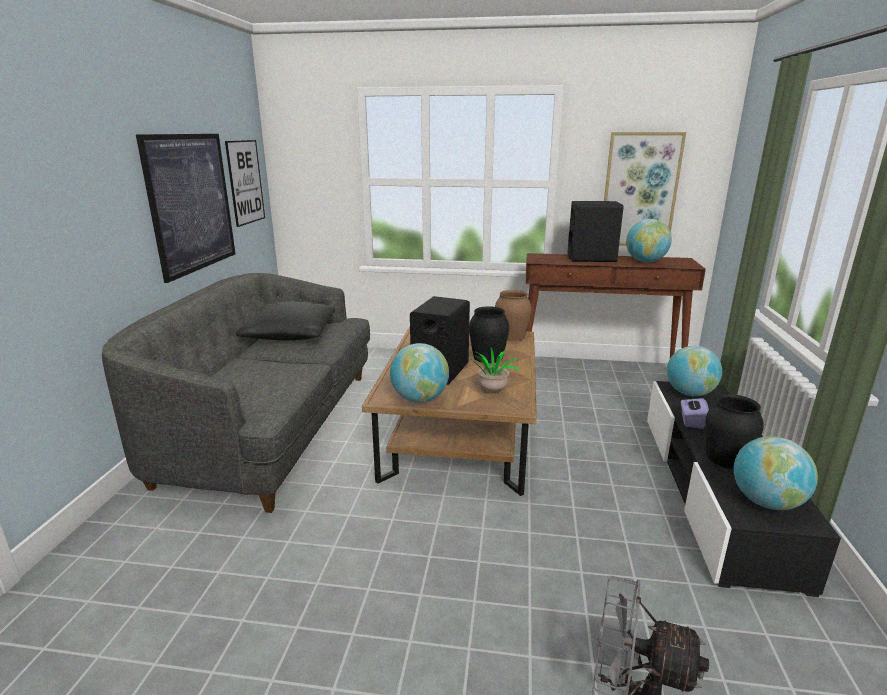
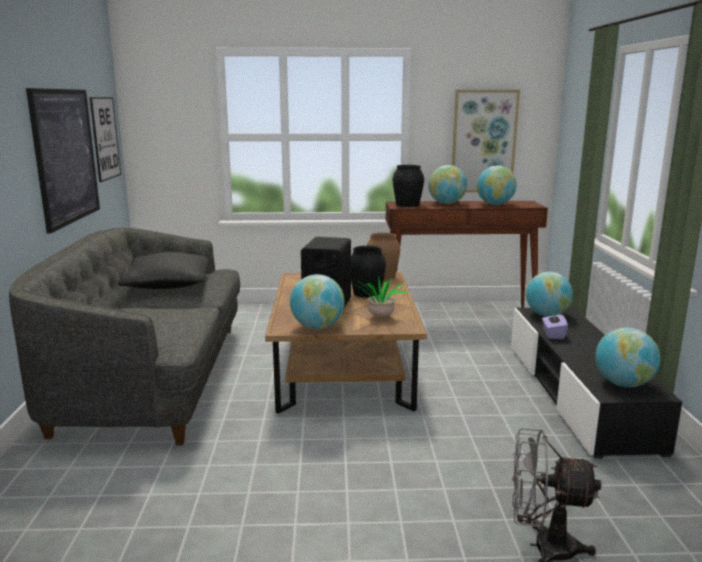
camera: 10 degrees left, 5 degrees down
(591, 258) = (446, 203): black speaker -> globe
(726, 458) = (586, 357): black vase -> black vase (408, 205)

